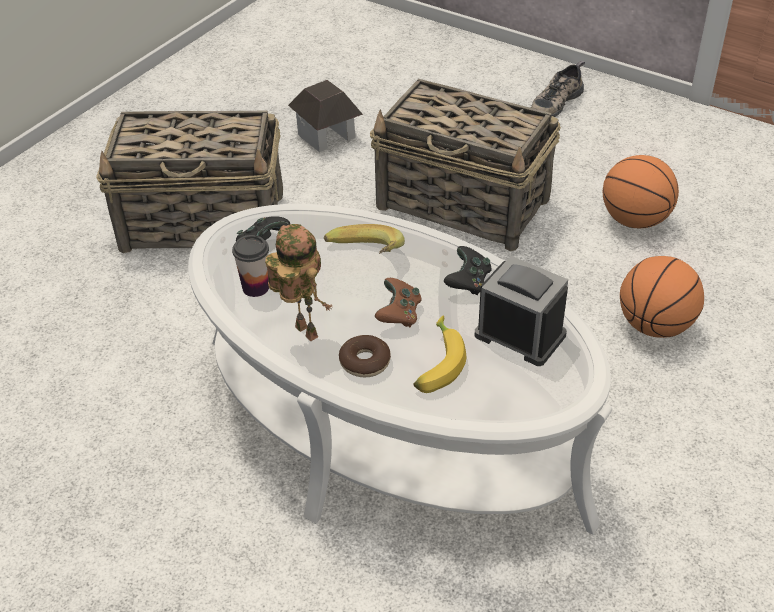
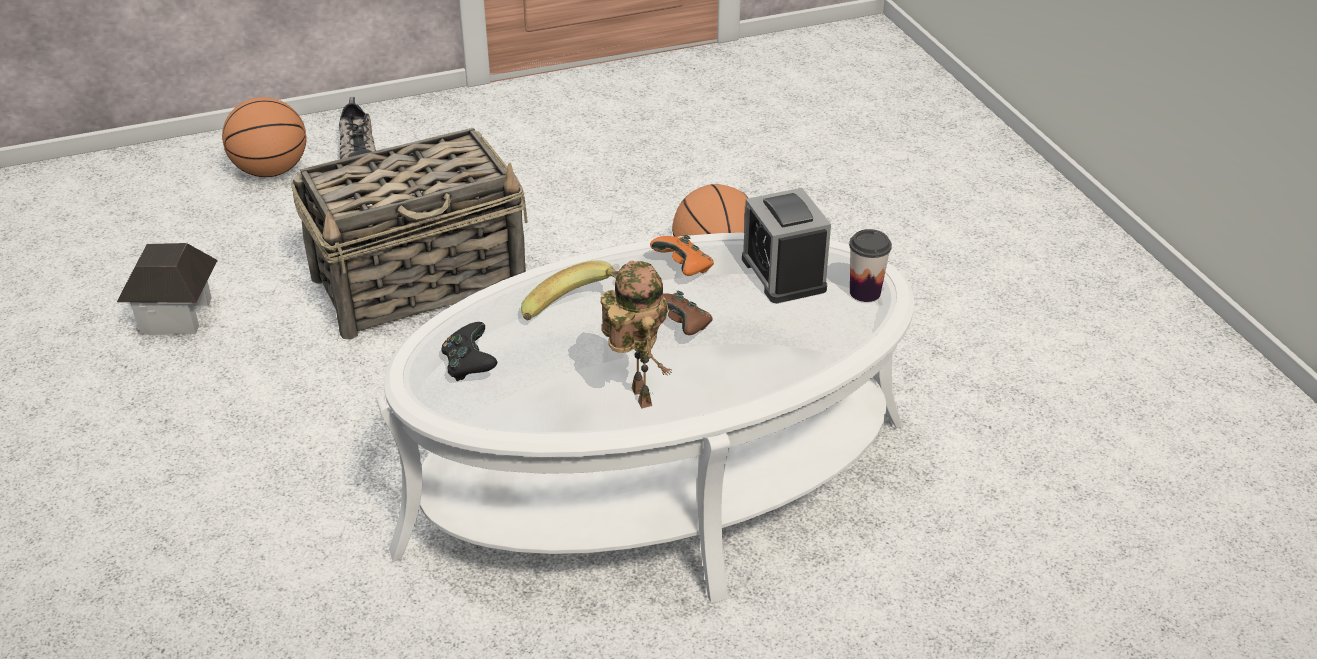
camera: 55 degrees left, 5 degrees down
(205, 223) = (185, 477): basket -> none
(255, 287) = (533, 398): cup -> cup (865, 292)
(302, 332) = (636, 396): toy robot -> toy robot turned 75 degrees clockwise
(365, 362) = (722, 375): donut -> none
(436, 363) = (768, 335): banana -> none
(468, 282) = (684, 269): black game controller -> orange game controller
(520, 335) = (783, 274): alarm clock -> alarm clock turned 90 degrees counterclockwise
(634, 220) = (578, 202): basketball -> basketball (271, 171)

